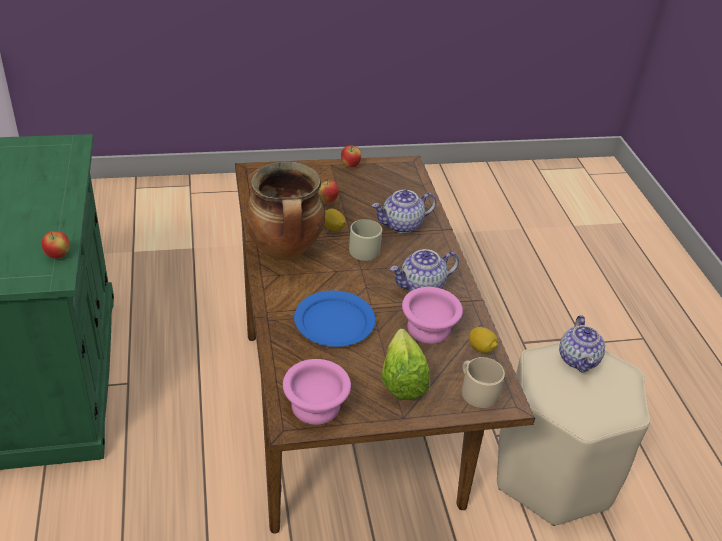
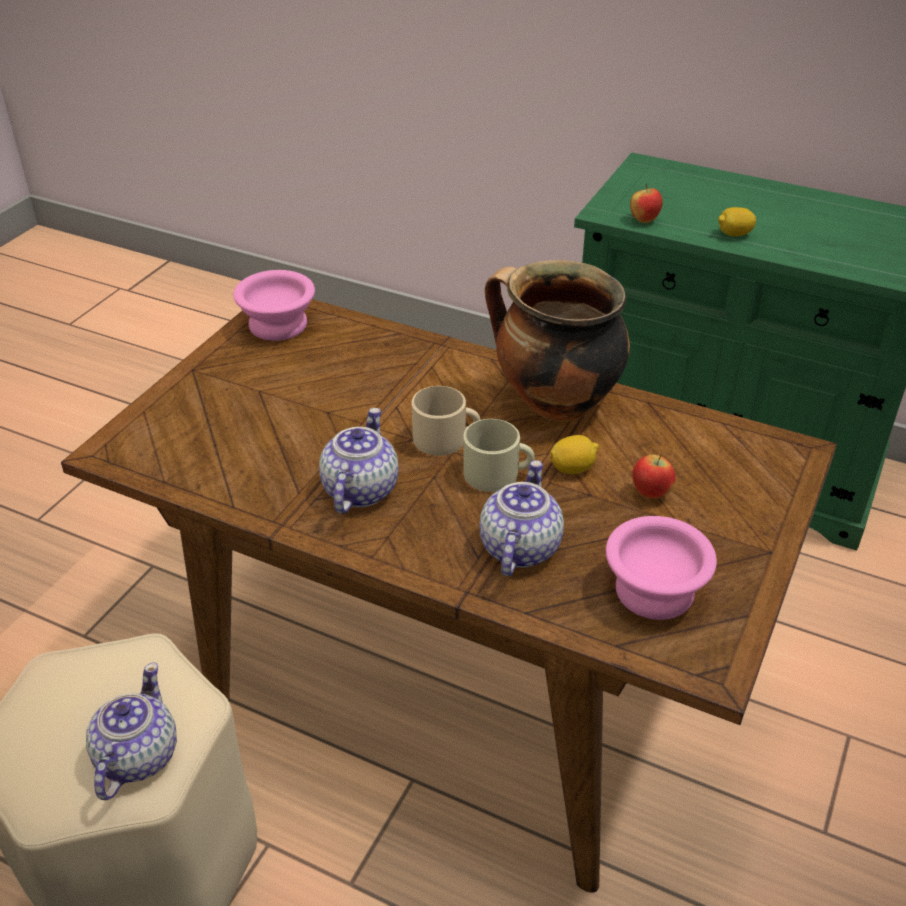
camera: 130 degrees right, 0 degrees up
(334, 322) = (378, 385): blue plate -> none
(350, 166) = (754, 575): apple -> none
(403, 375) = (241, 396): lettuce -> none
(430, 328) = (280, 455): pink bowl -> pink bowl (654, 593)
(476, 390) = (151, 438): beige mug -> beige mug (446, 439)
(481, 348) = (197, 480): lemon -> lemon (734, 234)
(578, 359) = (136, 757): teapot -> teapot turned 60 degrees clockwise

